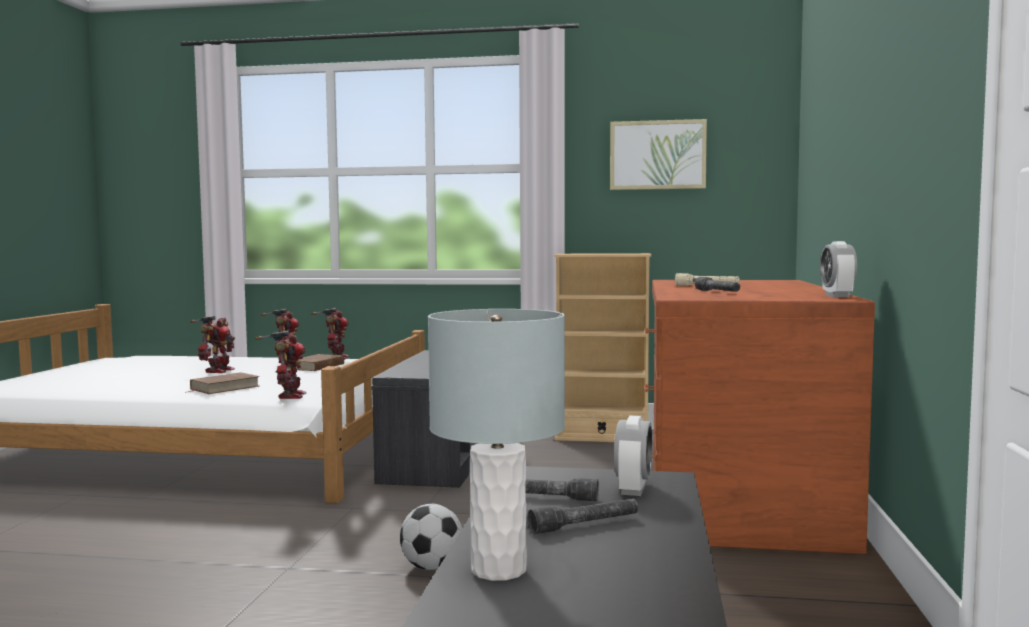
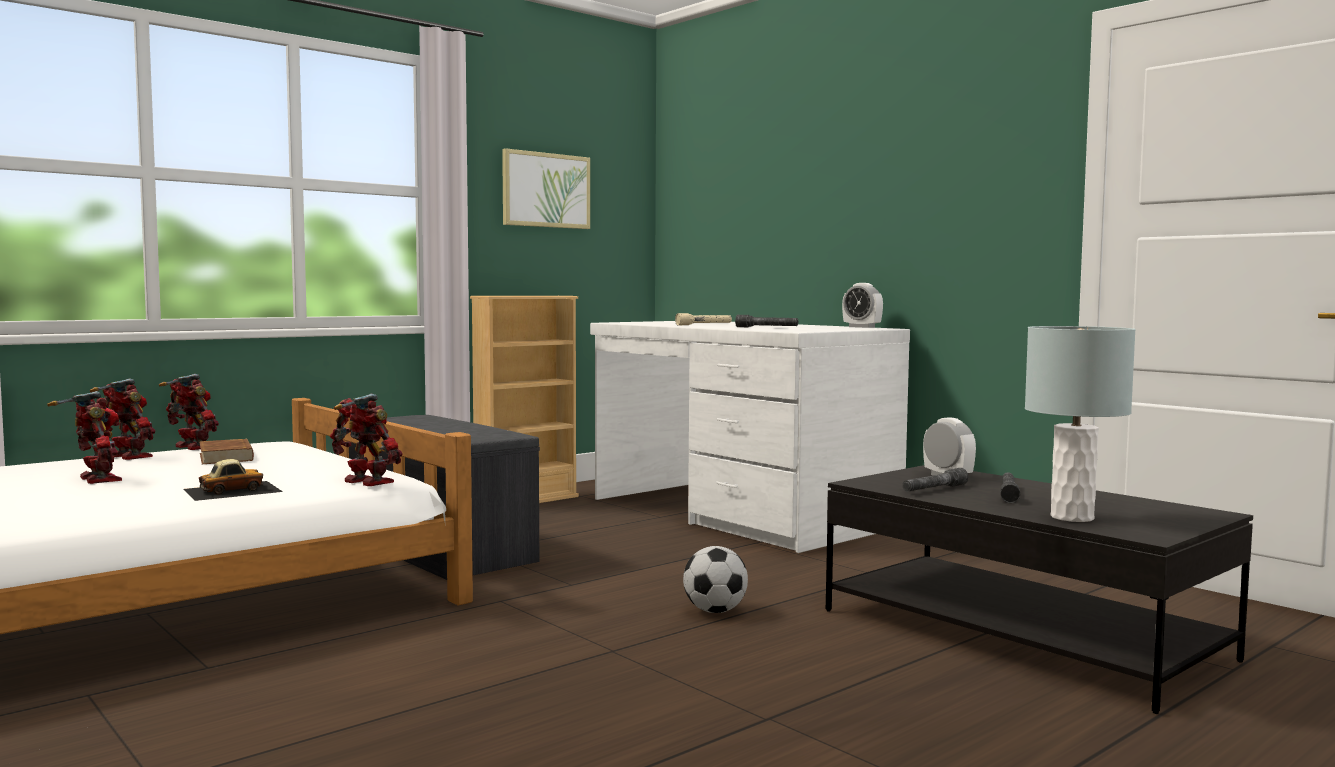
camera: 50 degrees left, 0 degrees up
(224, 388) = (232, 490): brown book -> toy car
(736, 491) = (739, 513): brown desk -> white desk

